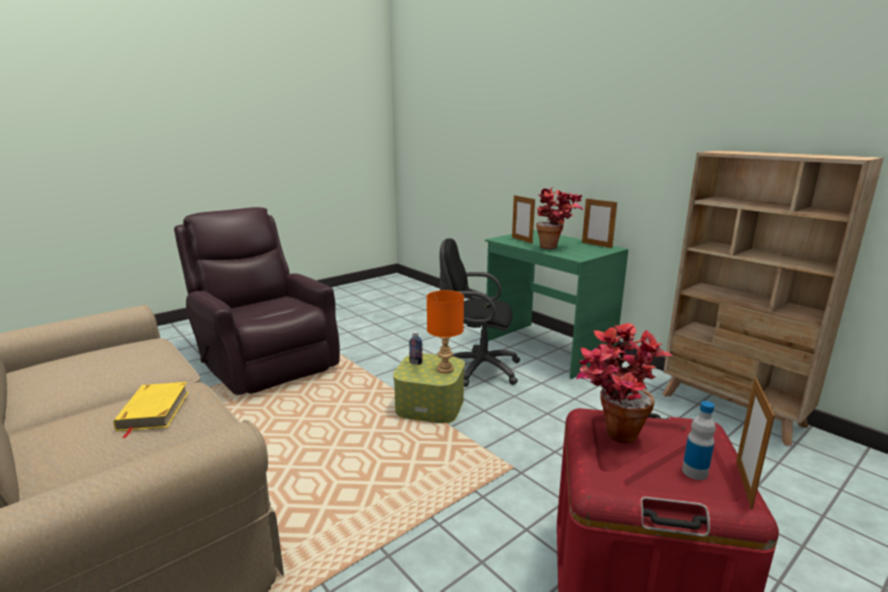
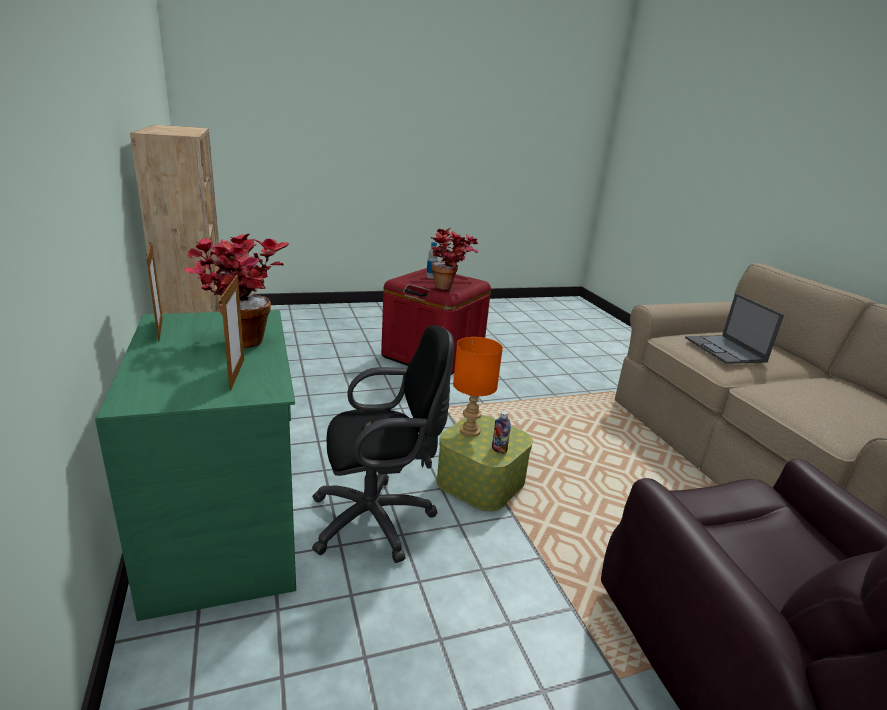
camera: 160 degrees left, 5 degrees up
(153, 411) = (725, 350): yellow book -> laptop
(477, 369) = (379, 520): black office chair -> black office chair turned 45 degrees counterclockwise
(744, 483) = (421, 270): picture frame -> none

